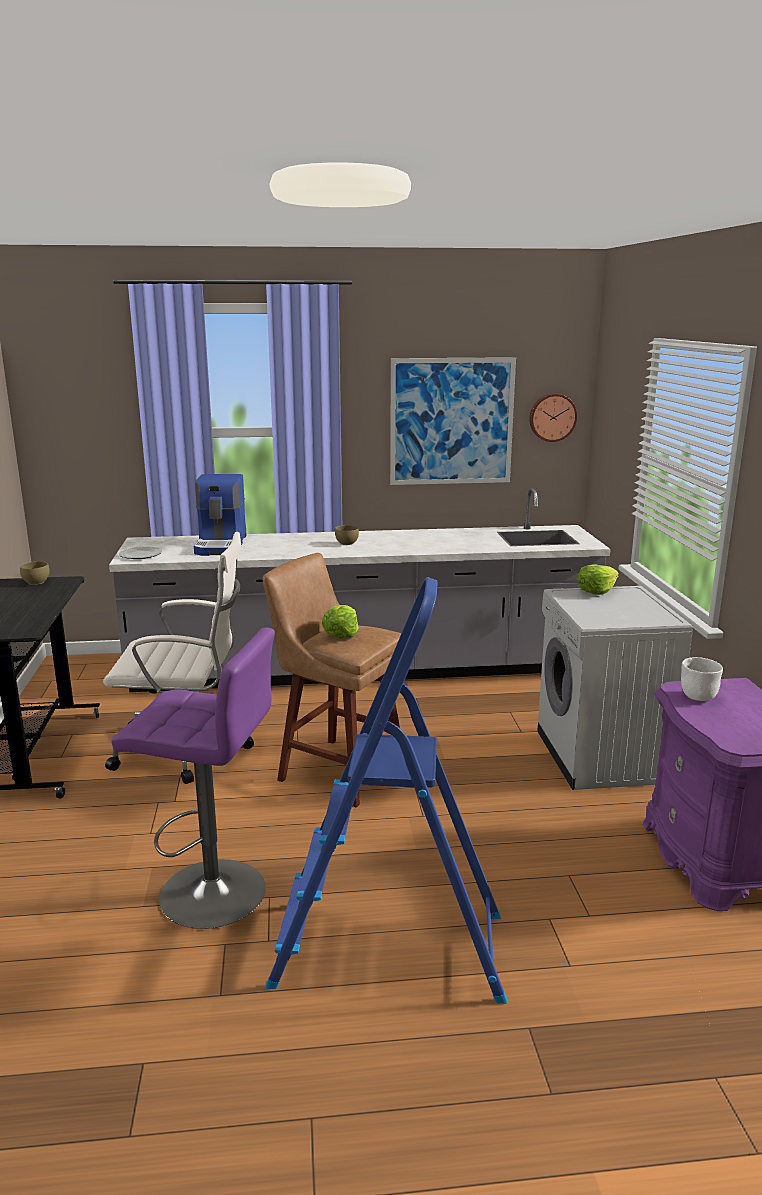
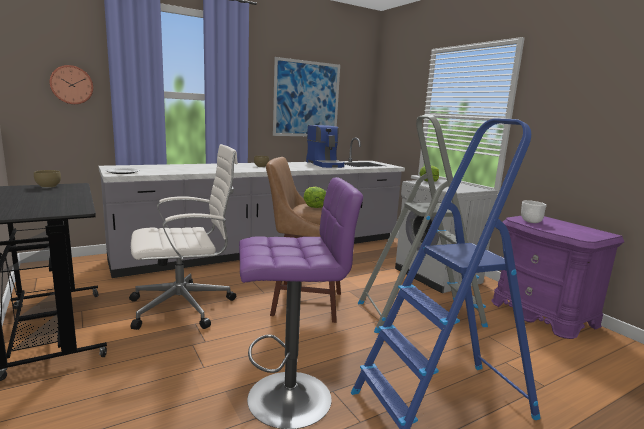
camera: 25 degrees left, 5 degrees down
(222, 545) = (178, 168): coffee machine -> coffee machine (325, 164)
(496, 818) = (420, 314): none -> grey step ladder
(552, 417) = (356, 101): wall clock -> wall clock (71, 85)

